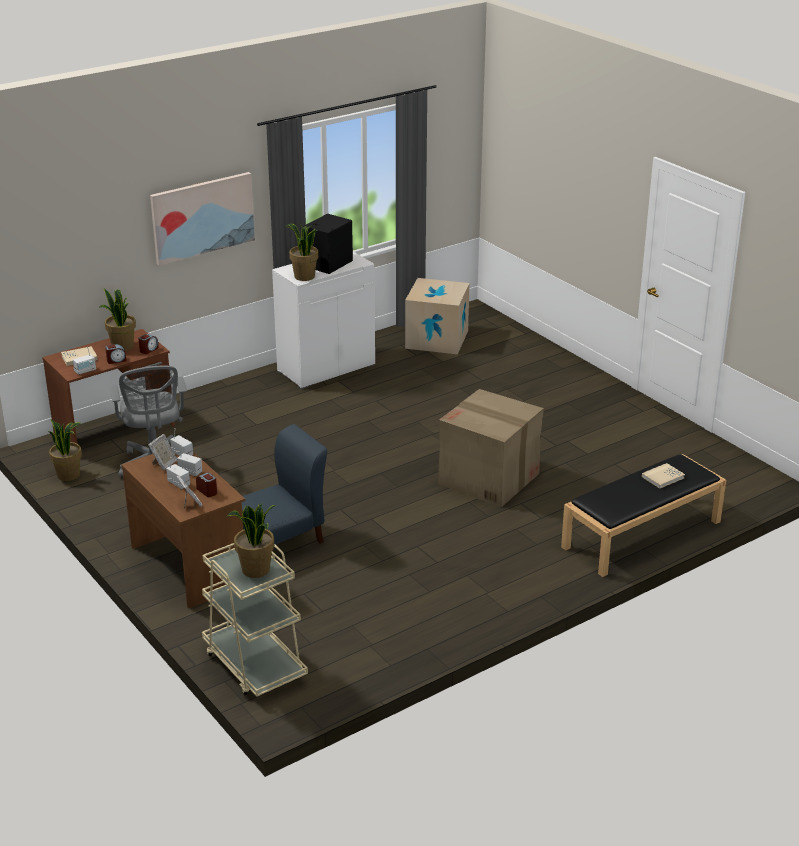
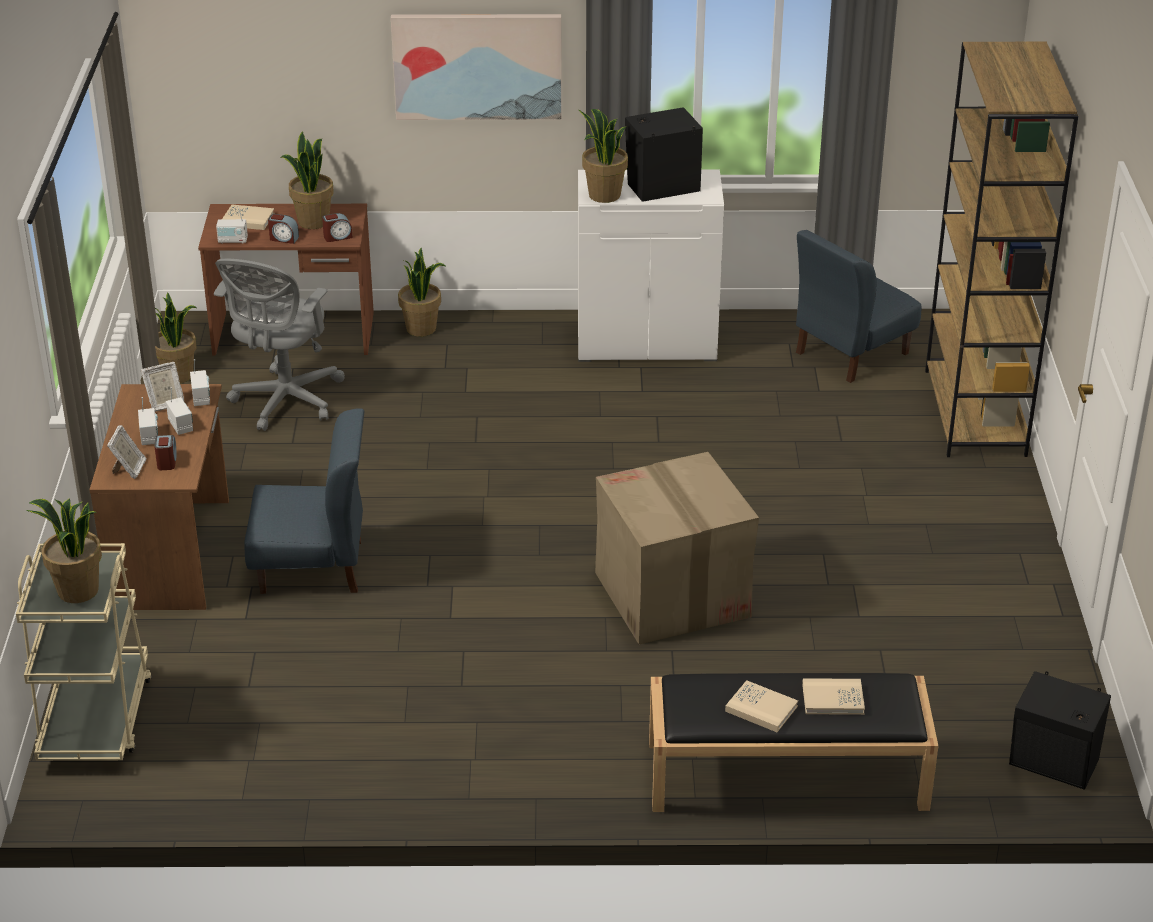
camera: 35 degrees right, 5 degrees up
(190, 402) = (422, 329): none -> potted plant
(437, 339) = (851, 353): cardboard box -> blue chair
(529, 346) = (975, 413): none -> brown bookcase
(637, 494) = (761, 709): none -> beige book
(746, 481) = (1054, 765): none -> black speaker

